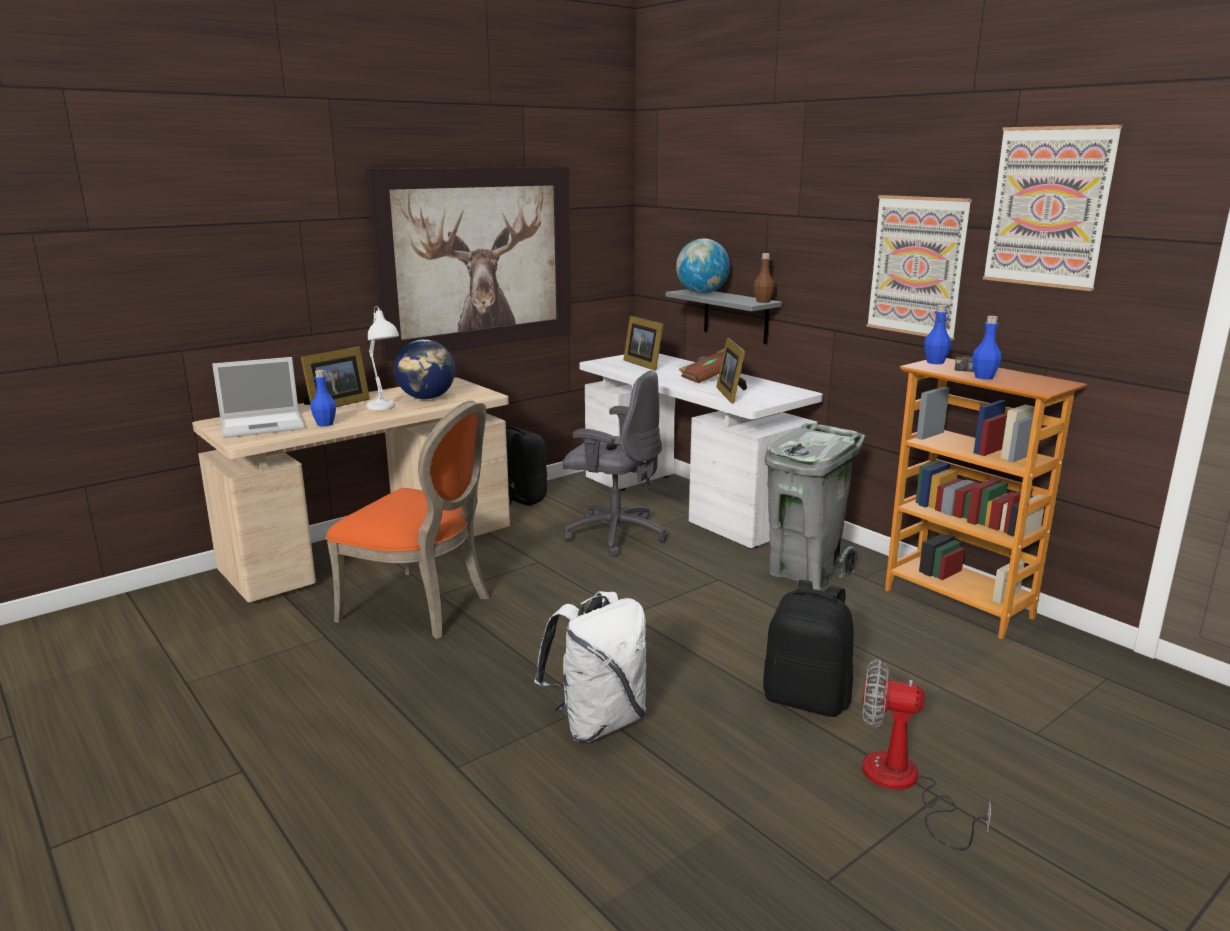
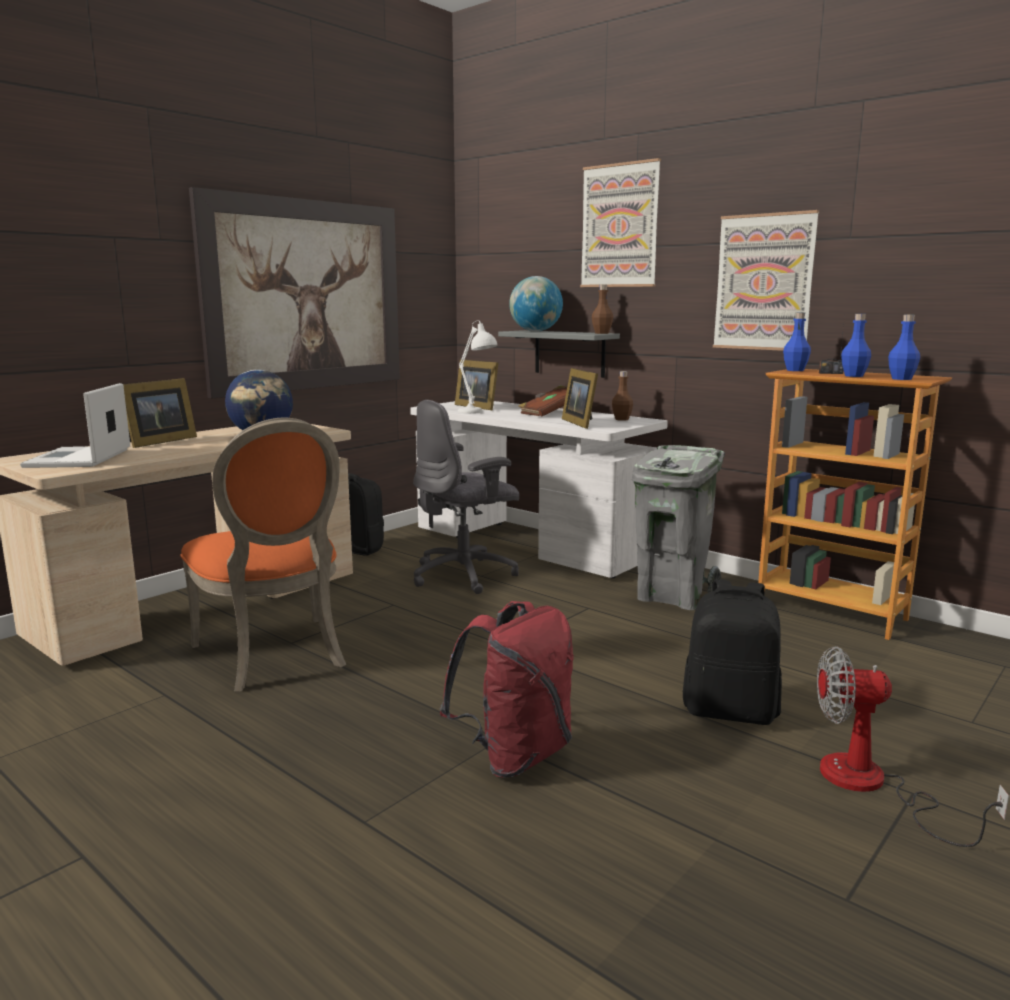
camera: 10 degrees left, 5 degrees down
(264, 425) = (78, 459): laptop -> laptop turned 120 degrees clockwise
(325, 424) = (152, 455): blue bottle -> blue bottle (901, 379)
(384, 409) = (217, 443): white table lamp -> white table lamp (477, 413)
(423, 607) = (275, 656): orange chair -> orange chair turned 45 degrees clockwise
(597, 722) = (515, 755): white backpack -> red backpack
(614, 534) = (465, 575): grey office chair -> grey office chair turned 135 degrees clockwise
(776, 390) = (621, 419): none -> brown bottle
(1049, 207) = (900, 210): picture -> picture (620, 226)

